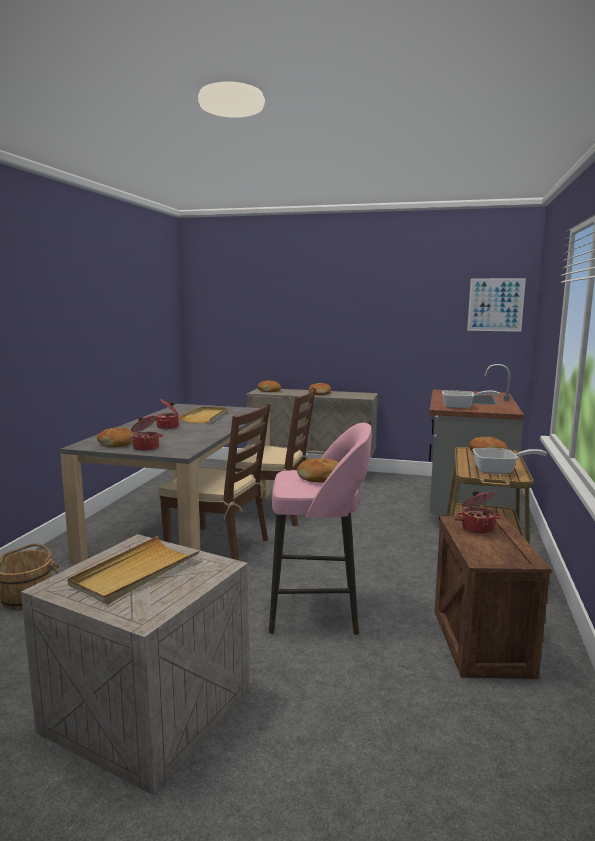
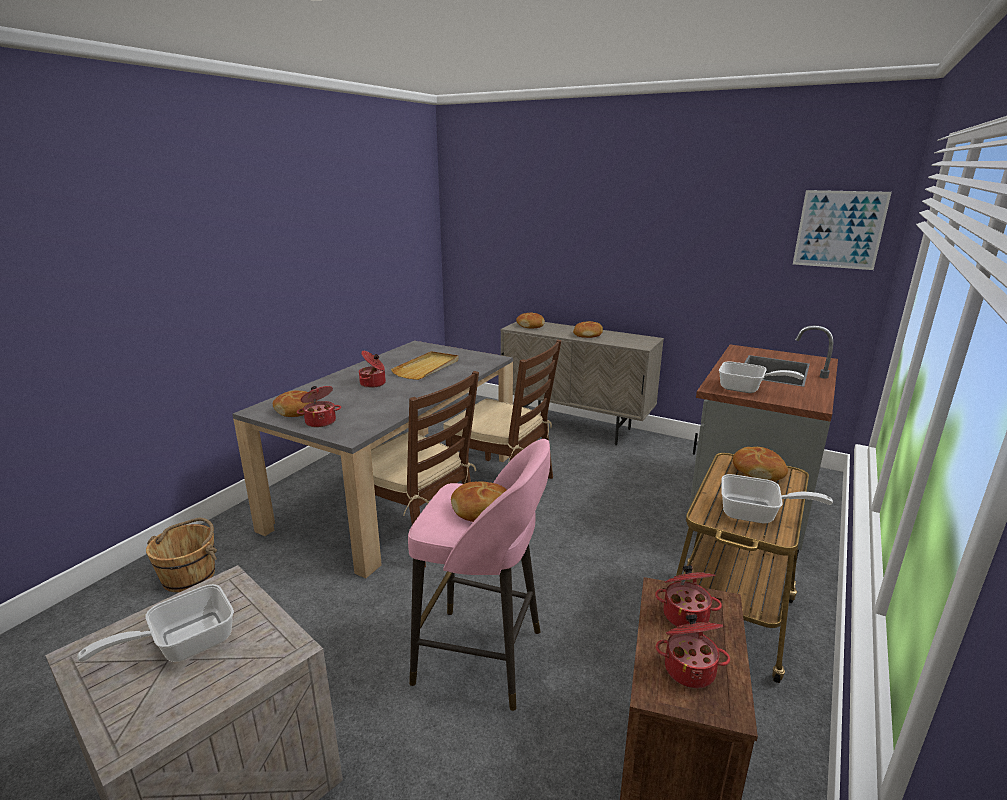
camera: 15 degrees right, 10 degrees up
(135, 573) = (183, 644): beige tray -> frying pan
(495, 549) = (689, 668): none -> cooking pot

